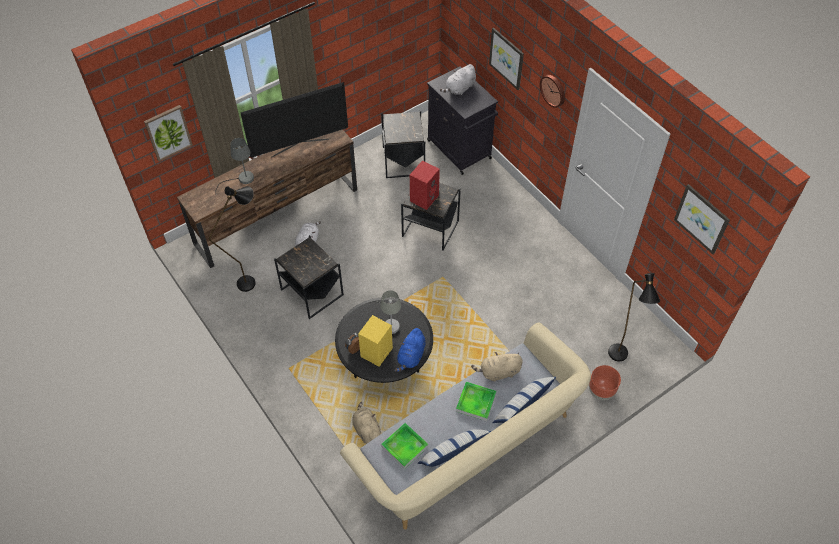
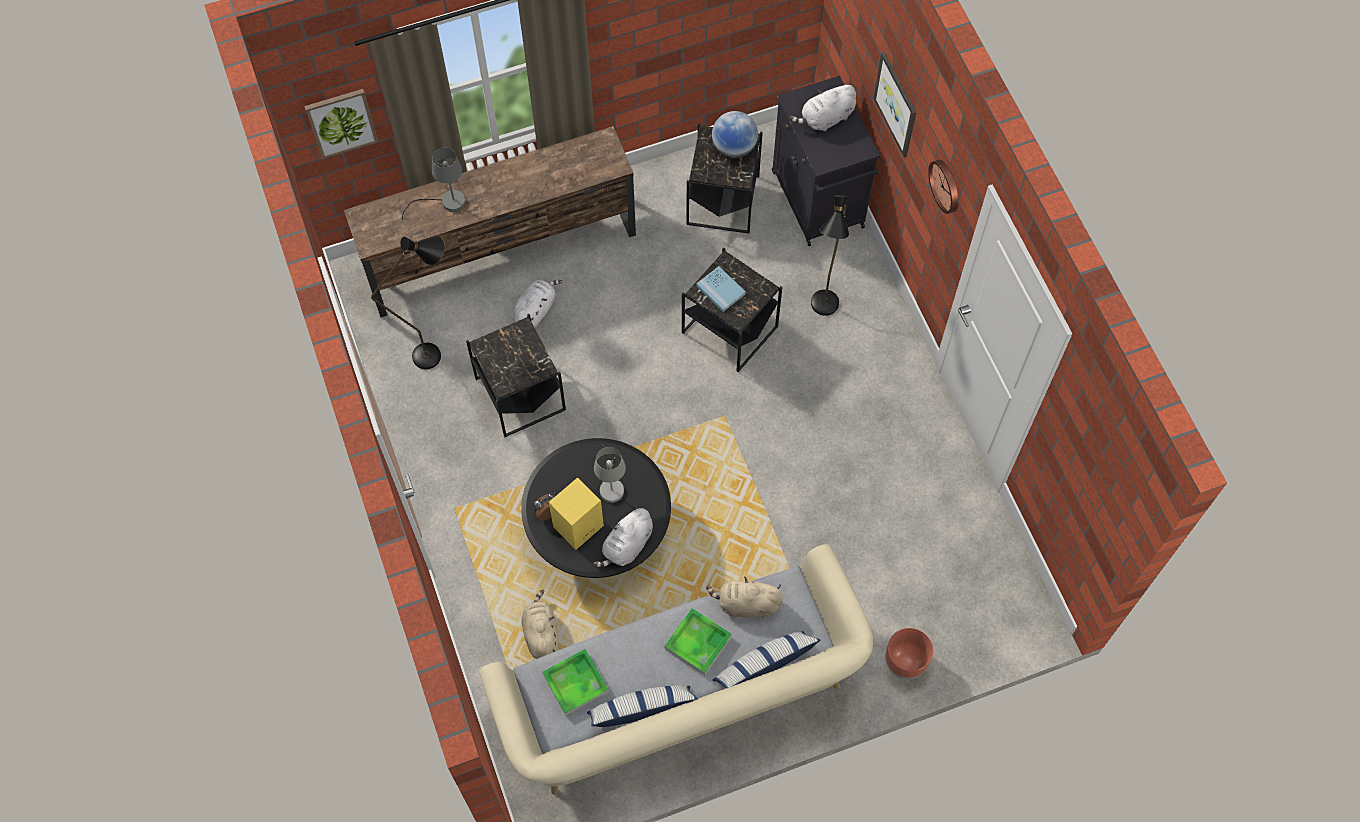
camera: 15 degrees right, 10 degrees up
(300, 147) = (549, 165): television -> none
(407, 121) = (734, 147): none -> globe
(411, 356) = (627, 546): blue plush toy -> white plush toy
(424, 197) = (720, 290): red speaker -> blue book
(619, 359) = (951, 618): black floor lamp -> black floor lamp (823, 312)
(702, 218) = (1095, 468): picture -> none

